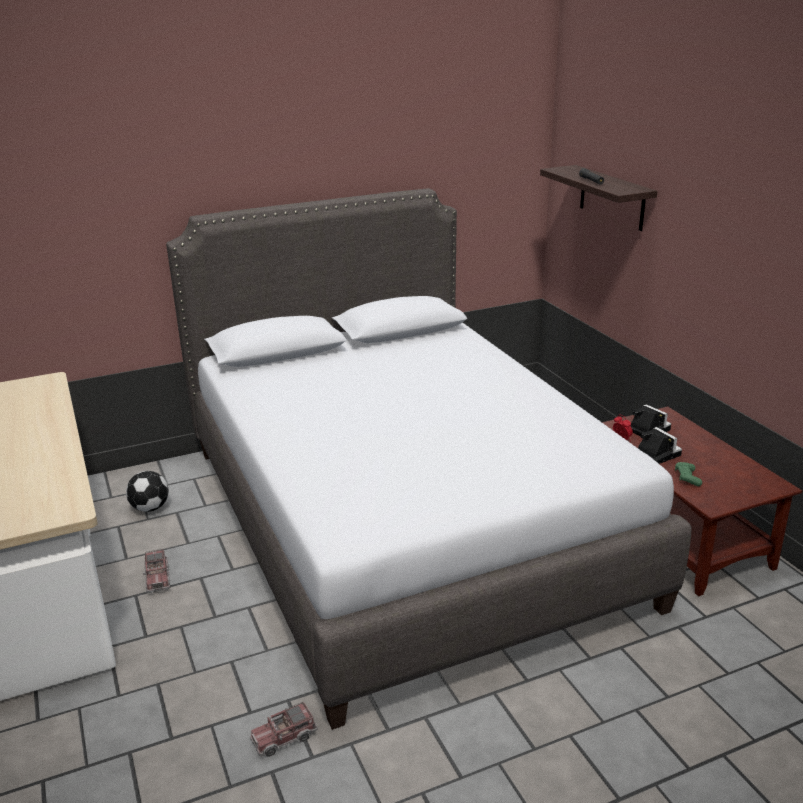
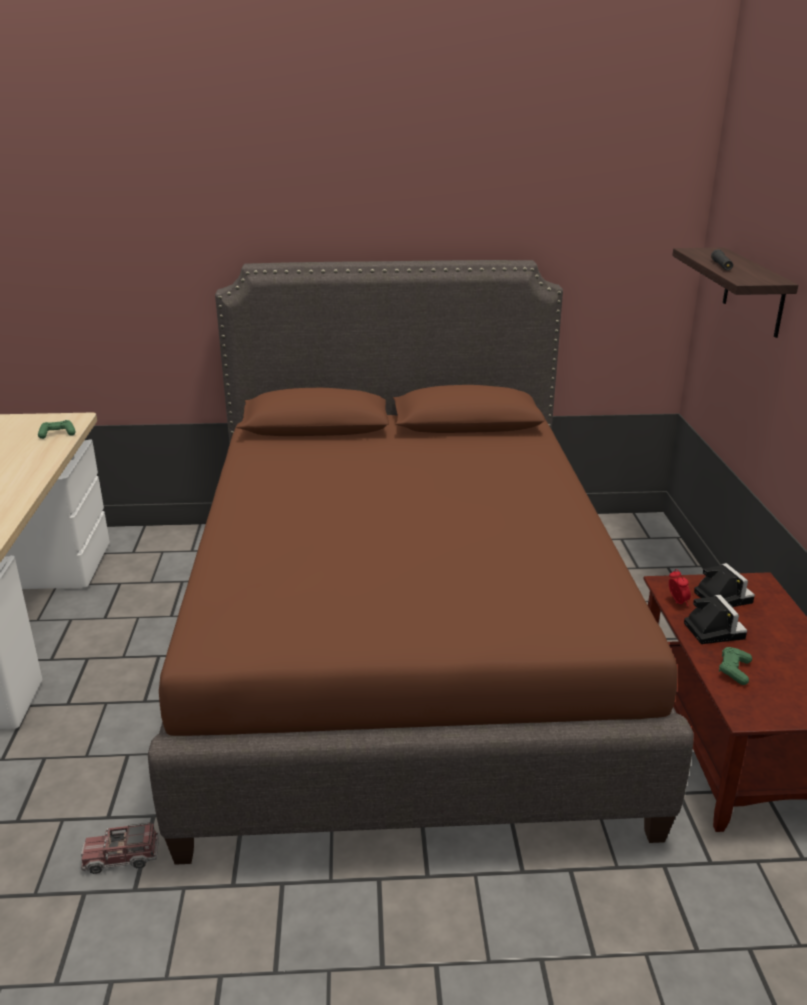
camera: 20 degrees right, 0 degrees up
(46, 397) = (57, 434): none -> green game controller
(150, 507) = (161, 571): football -> none
(157, 578) = (118, 646): toy truck -> none
(401, 522) = (402, 645): grey bed -> brown bed

